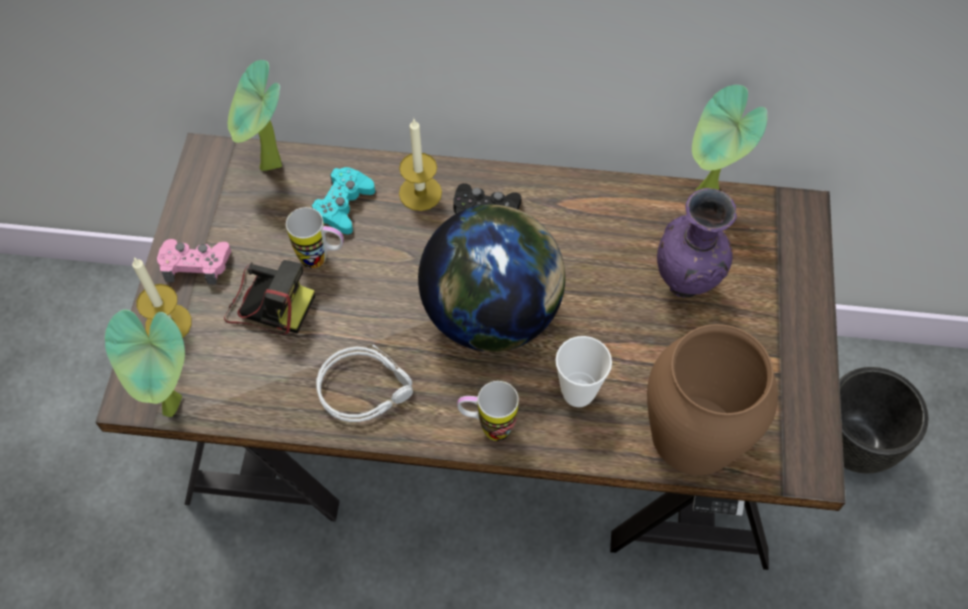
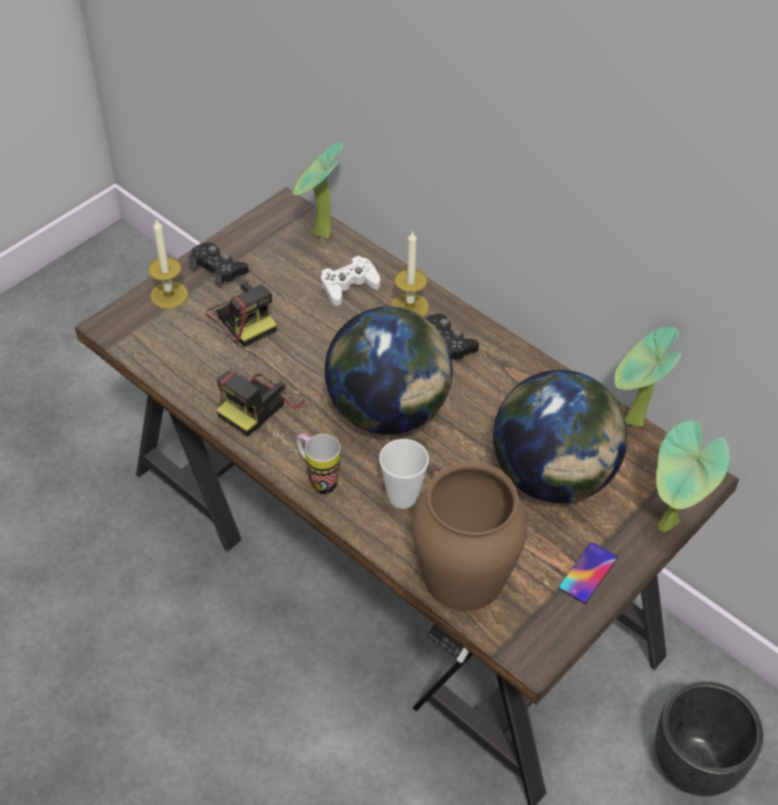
camera: 35 degrees right, 10 degrees down
(175, 408) = (128, 347): potted plant -> potted plant (669, 528)
(196, 264) = (218, 269): pink game controller -> black game controller
(322, 259) = (303, 311): mug -> none
(344, 205) = (349, 286): turquoise game controller -> white game controller
(366, 386) = (259, 406): grey headphones -> camera
(686, 286) = (553, 476): purple vase -> globe
(789, 360) = (588, 573): none -> phone

